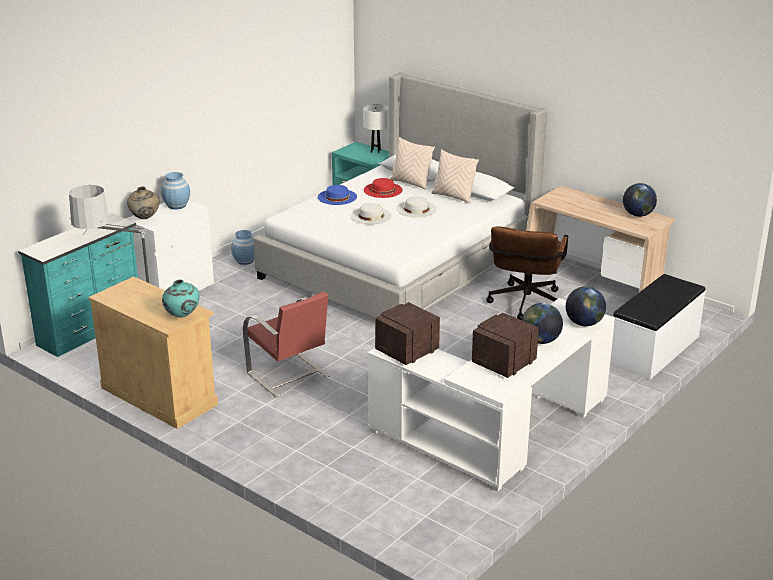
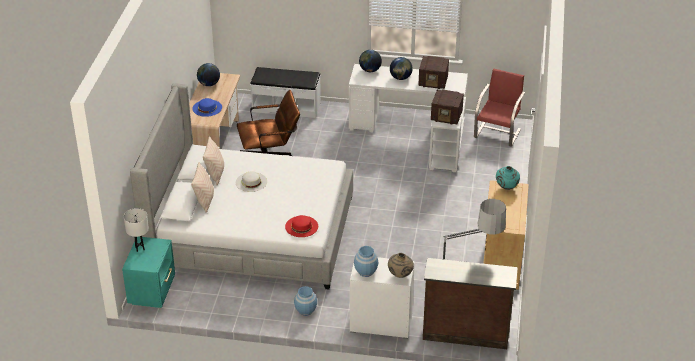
camera: 120 degrees left, 10 degrees up
(91, 330) = (465, 333): turquoise dresser -> brown dresser
(289, 375) = (433, 221): red chair -> red chair (498, 133)
(337, 197) = (259, 224): blue hat -> blue hat (207, 108)
(371, 215) = (280, 196): white hat -> none
(383, 190) = (229, 208): red hat -> red hat (301, 226)

